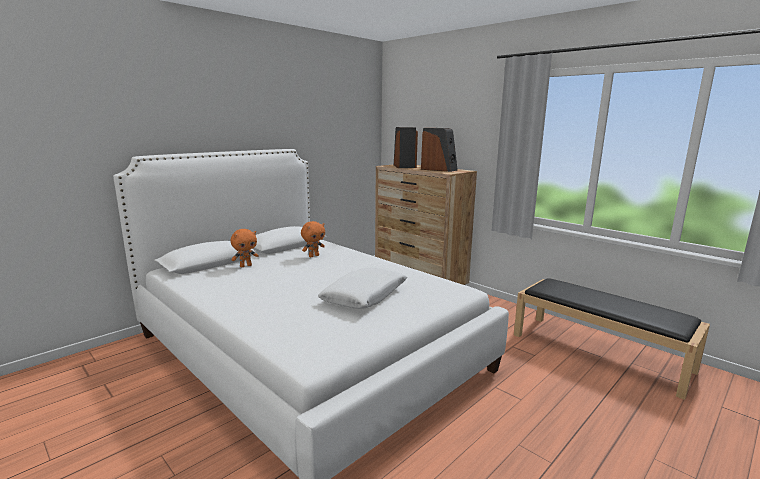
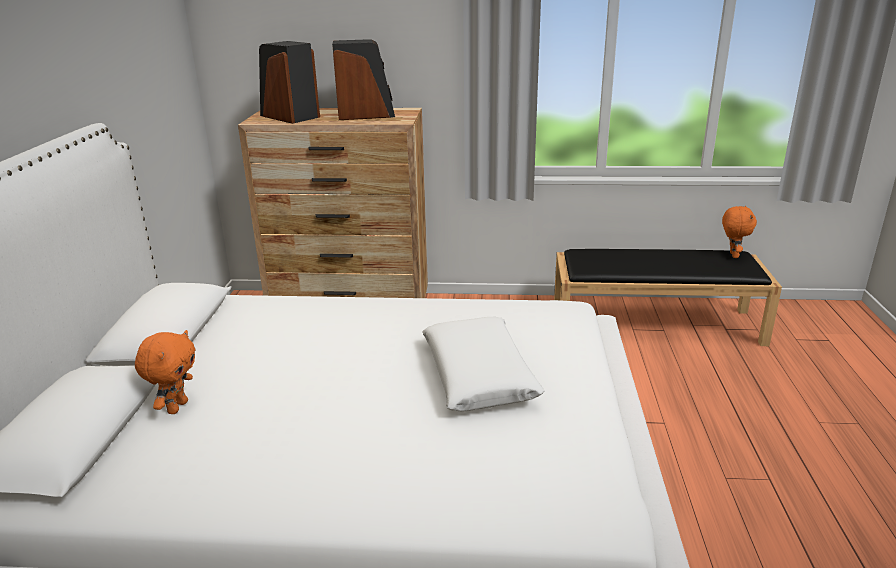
camera: 40 degrees left, 10 degrees up
(313, 256) = (265, 334): orange plush toy -> orange plush toy (732, 255)

